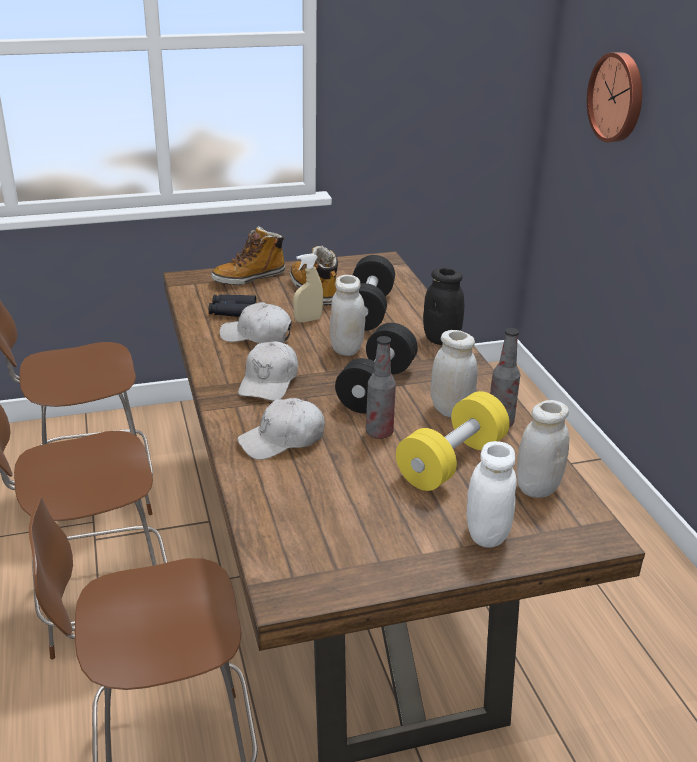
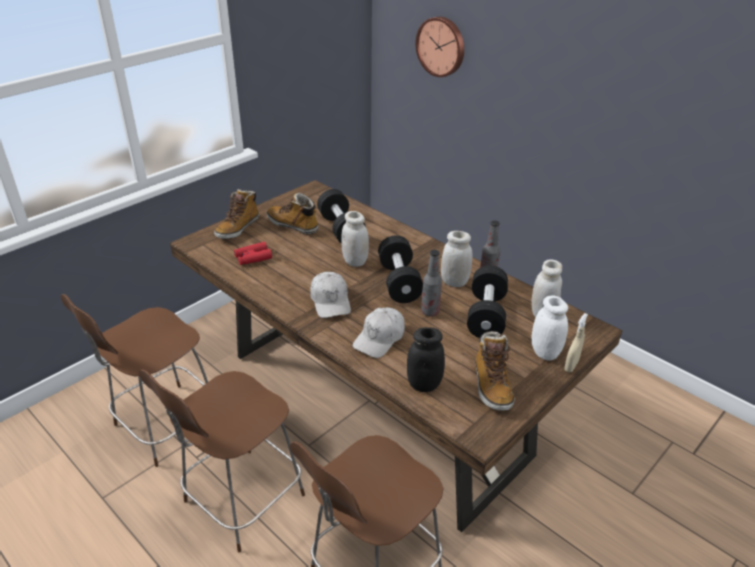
camera: 30 degrees left, 5 degrees up
(232, 311) = (253, 257): black binoculars -> red binoculars
(257, 336) = (288, 271): white cap -> none
(308, 320) = (310, 248): beige spray bottle -> beige spray bottle (571, 366)
(365, 545) = (491, 386): none -> boot
(441, 339) = (404, 236): black jar -> black jar (424, 384)
(451, 462) = (486, 315): yellow dumbbell -> black dumbbell

